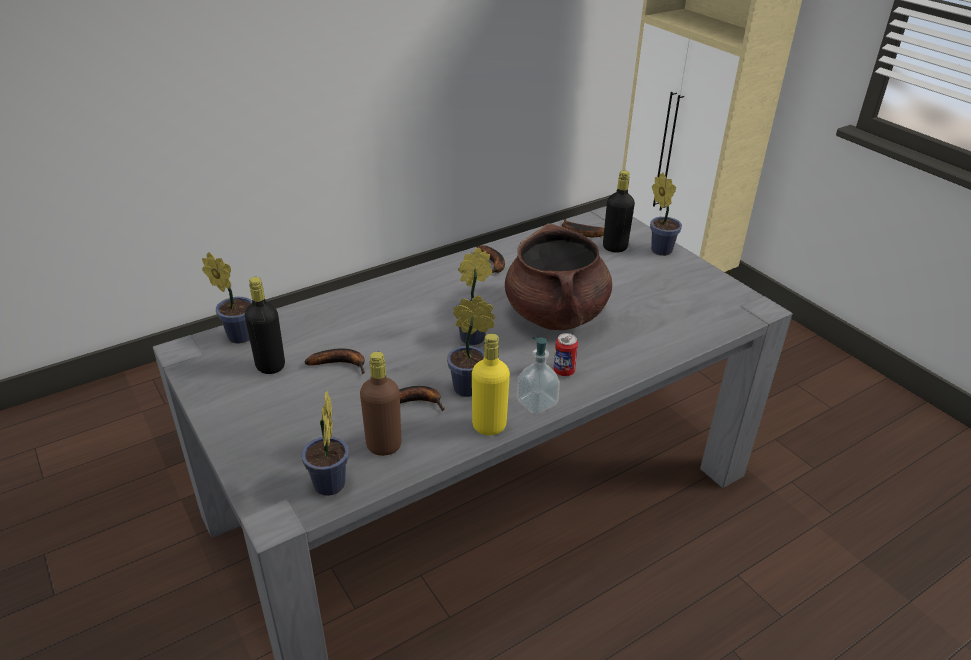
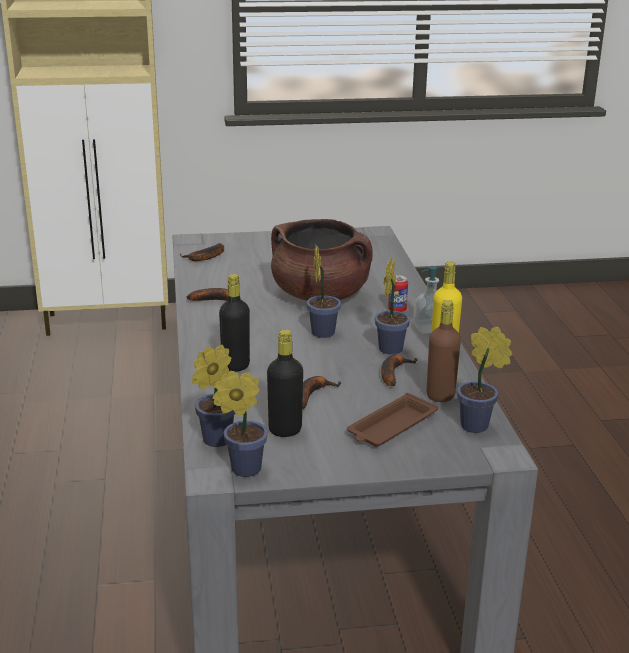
camera: 65 degrees left, 10 degrees down
(302, 426) = (391, 427): none -> brown tray
(614, 247) = (244, 251): black bottle -> black bottle (235, 366)
(659, 249) = (265, 238): potted plant -> potted plant (242, 469)

